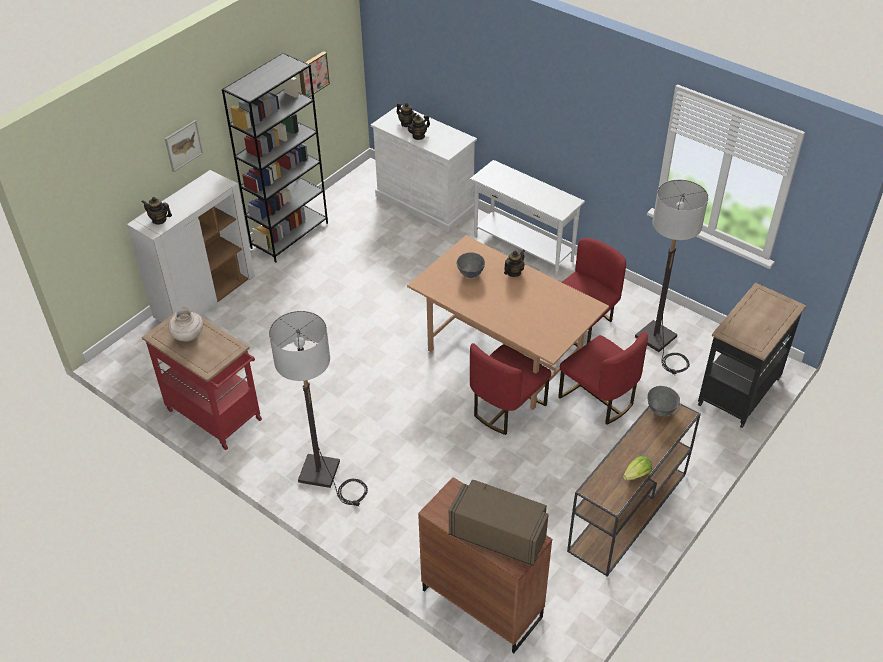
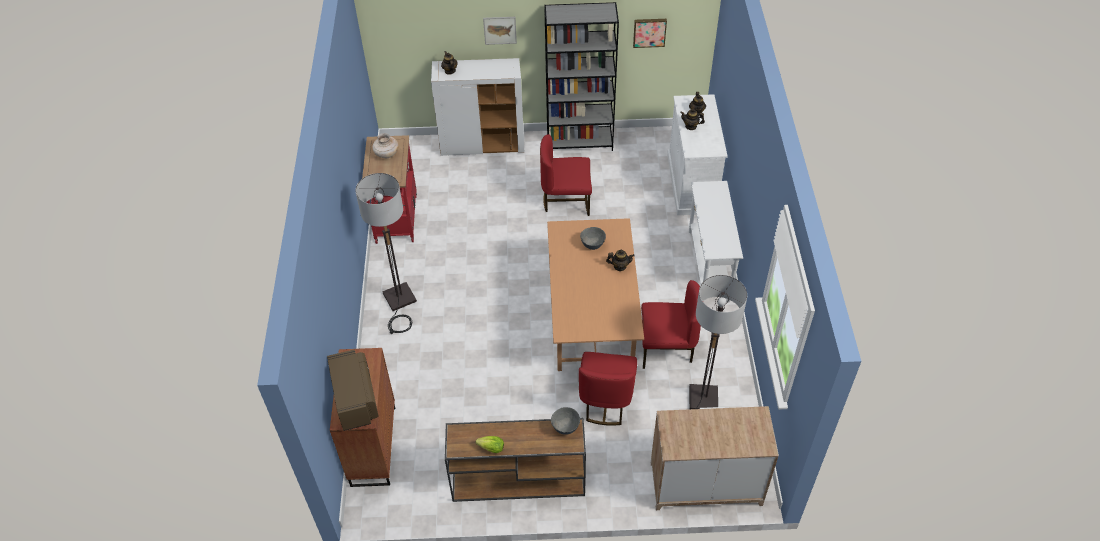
camera: 50 degrees right, 5 degrees up
(506, 408) = (544, 355): red chair -> red chair (566, 200)
(740, 390) = (705, 484): black cart -> dresser

